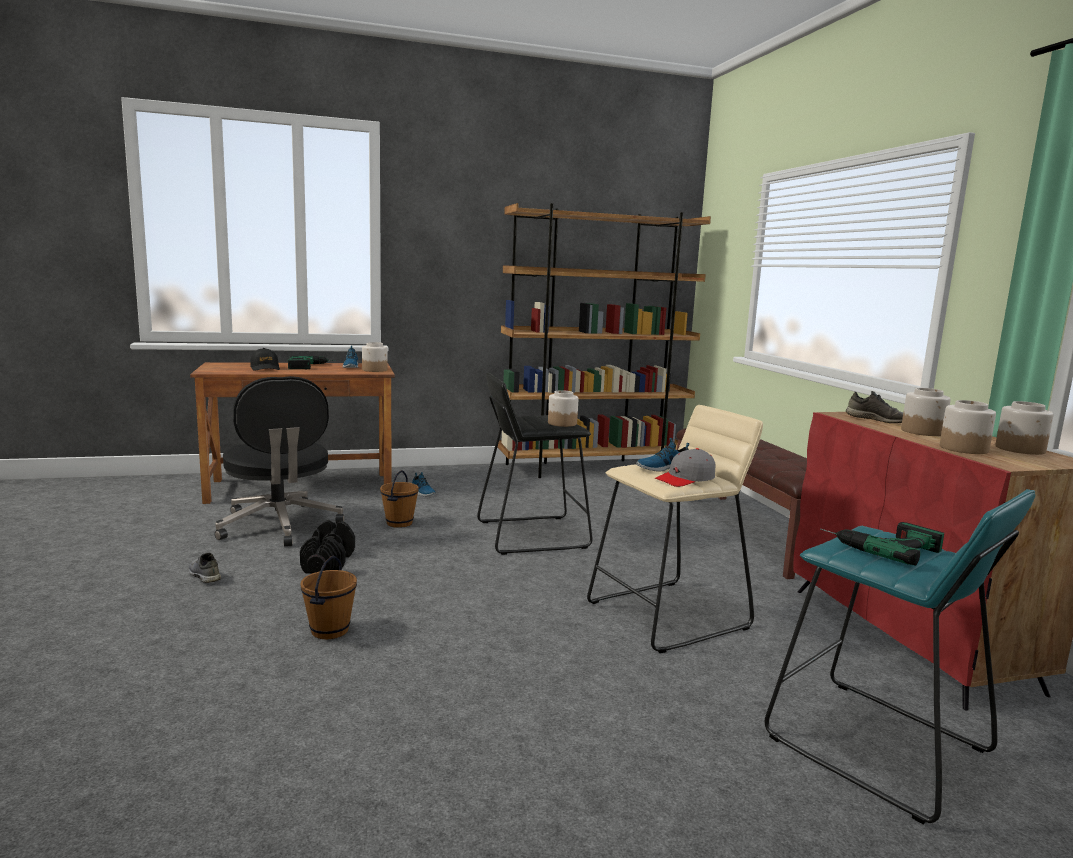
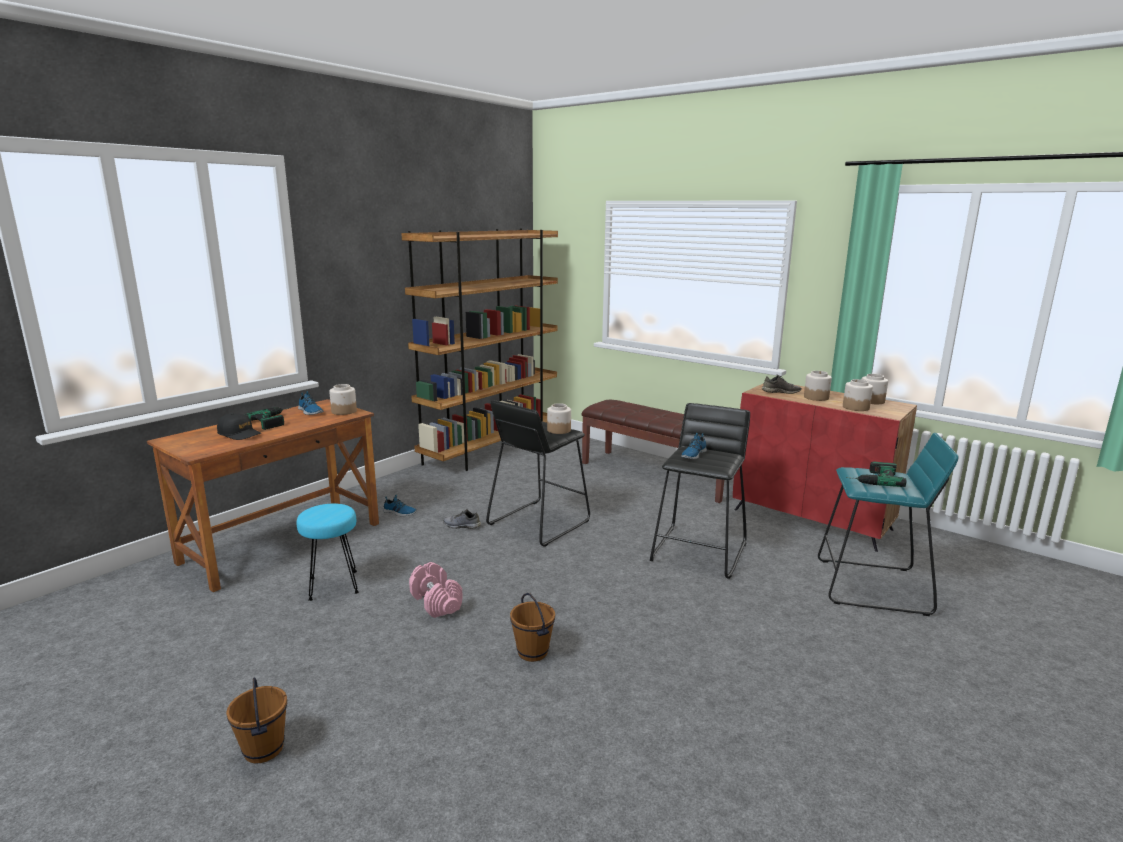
camera: 35 degrees left, 5 degrees up
(203, 575) = (354, 655): grey shoe -> grey shoe (461, 526)
(279, 526) = (333, 586): black office chair -> turquoise stool
(328, 563) = (436, 602): black dumbbell -> pink dumbbell
(399, 523) = (429, 547): brown bucket -> brown bucket (263, 749)
(668, 615) = (699, 552): beige stool -> black stool
(685, 479) = (720, 460): grey cap -> none

